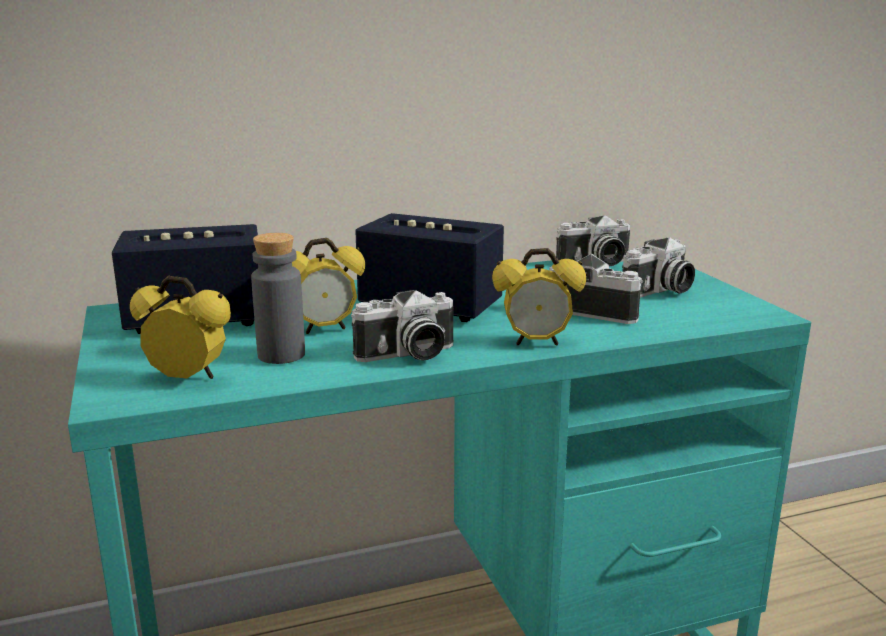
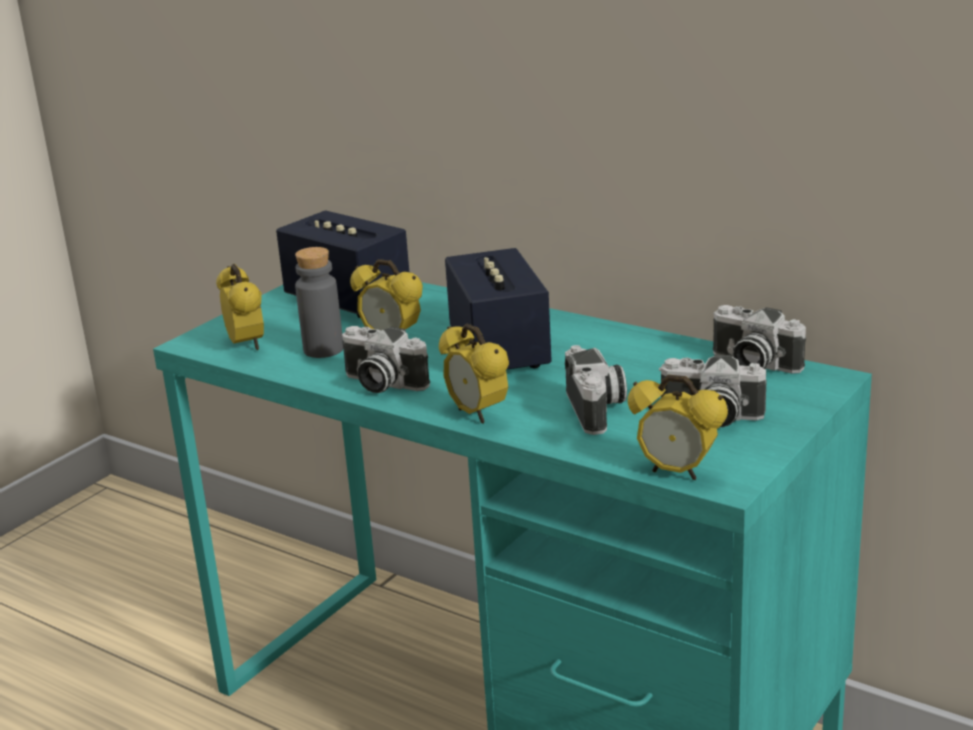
camera: 55 degrees right, 5 degrees up
(733, 320) = (677, 472): none -> alarm clock

